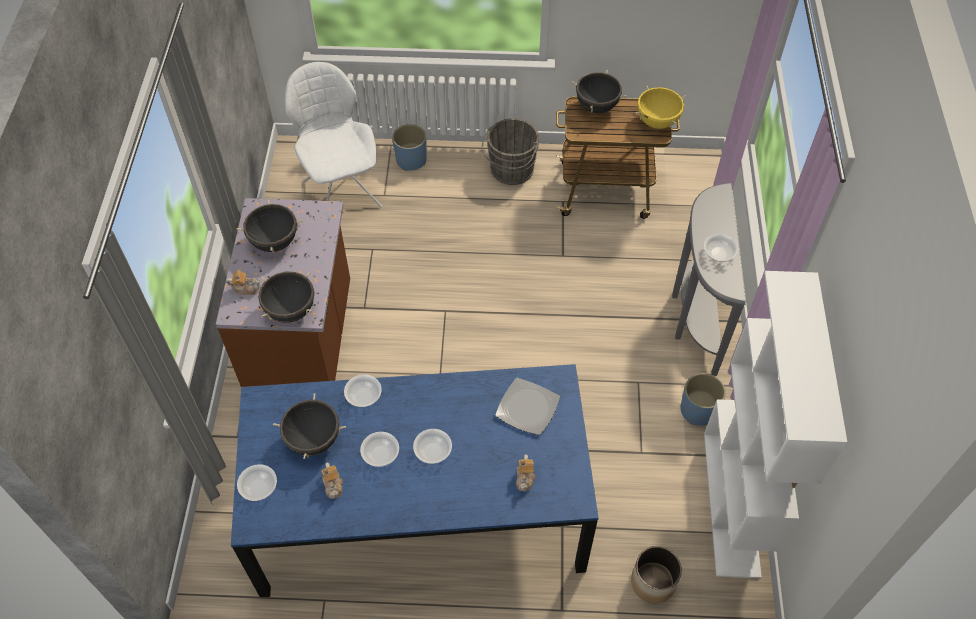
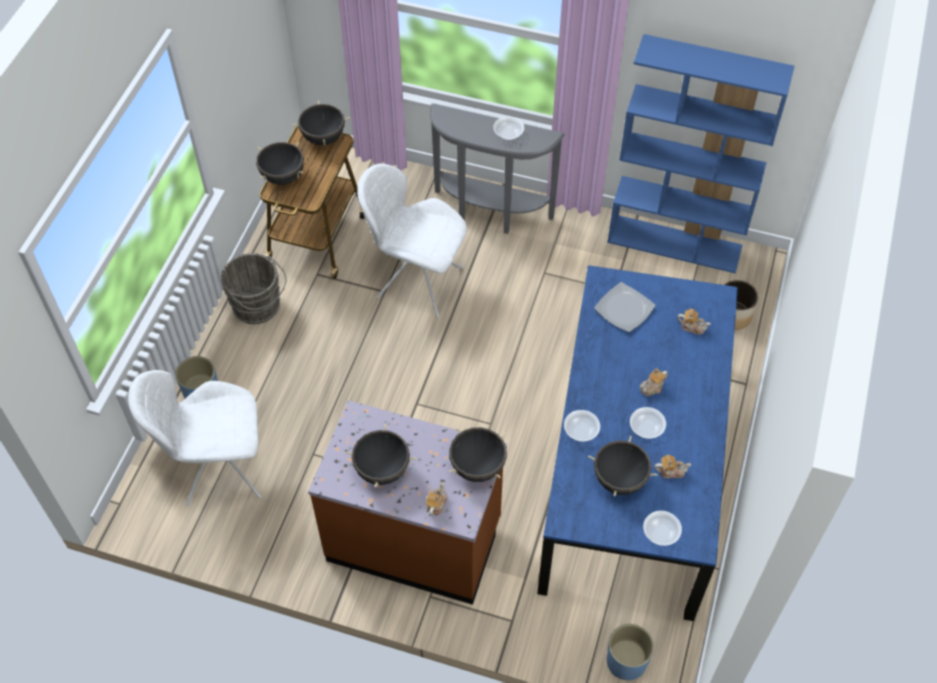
camera: 75 degrees left, 0 degrees up
(433, 451) = (652, 387): bowl -> teapot
(584, 277) = (416, 281): none -> white chair
(657, 122) = (323, 138): yellow cooking pot -> black cooking pot
(697, 410) = (584, 240): blue planter -> blue planter (626, 662)
(732, 503) = (675, 243): white bookcase -> blue bookcase

